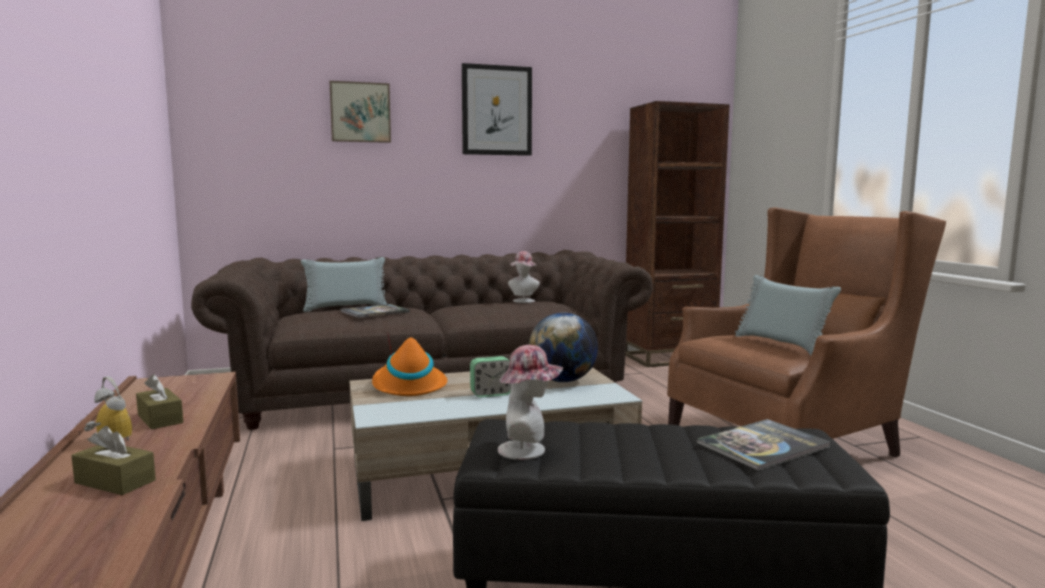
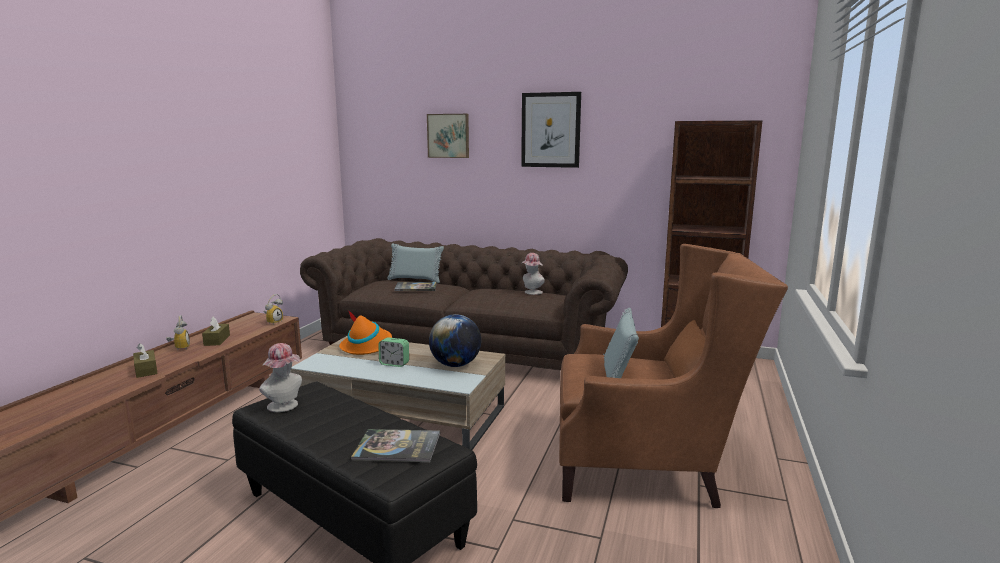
camera: 35 degrees right, 5 degrees up
(209, 383) = (273, 322): none -> alarm clock

